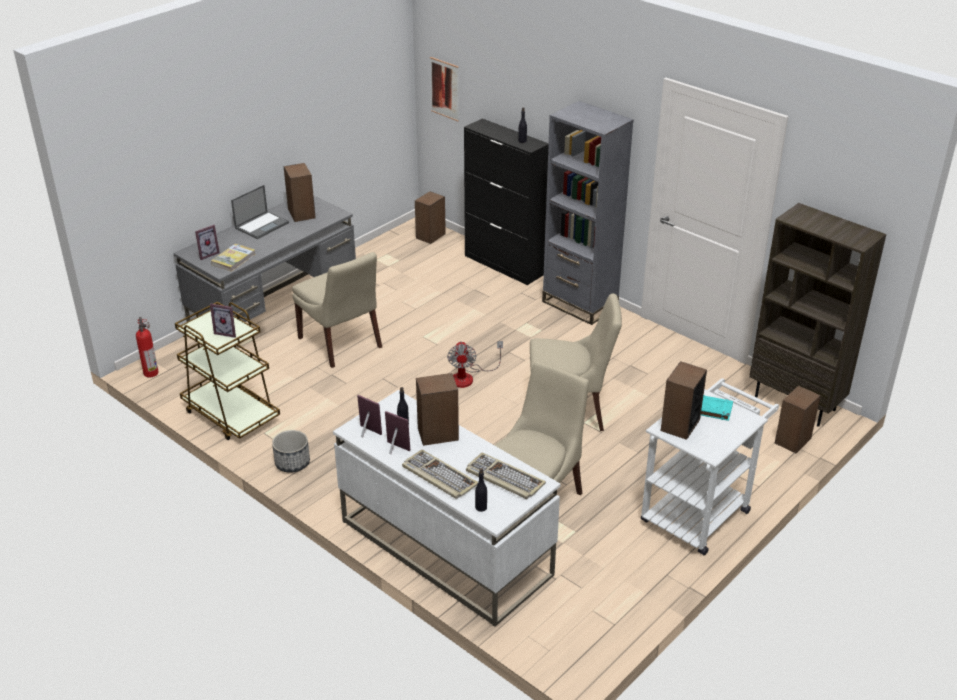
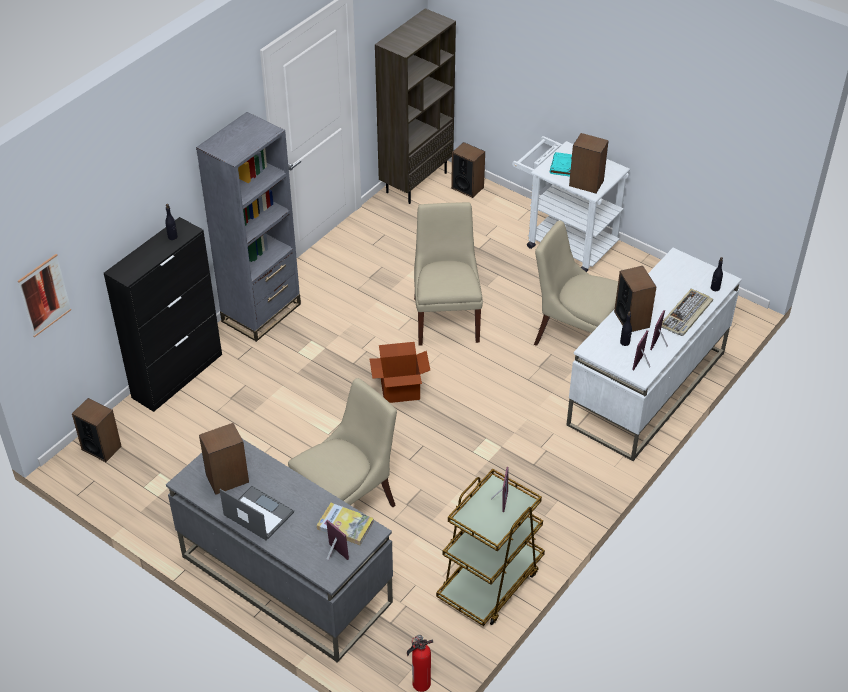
camera: 95 degrees left, 10 degrees up
(292, 463) = (559, 513): planter -> none
(468, 377) = (400, 391): fan -> cardboard box
(503, 478) = (676, 277): keyboard -> none

